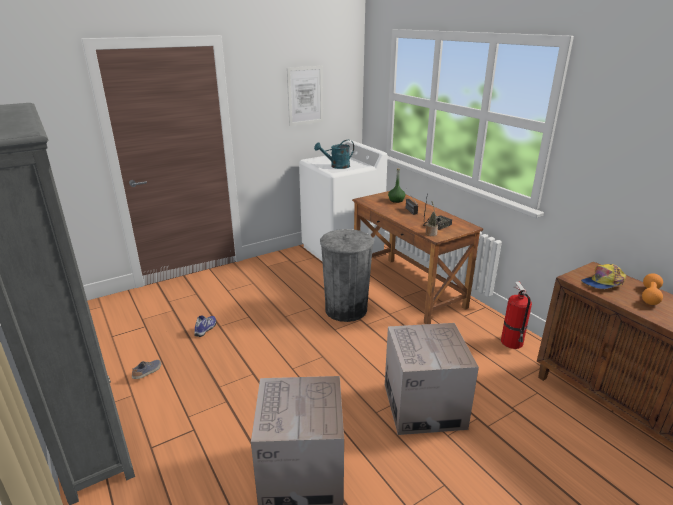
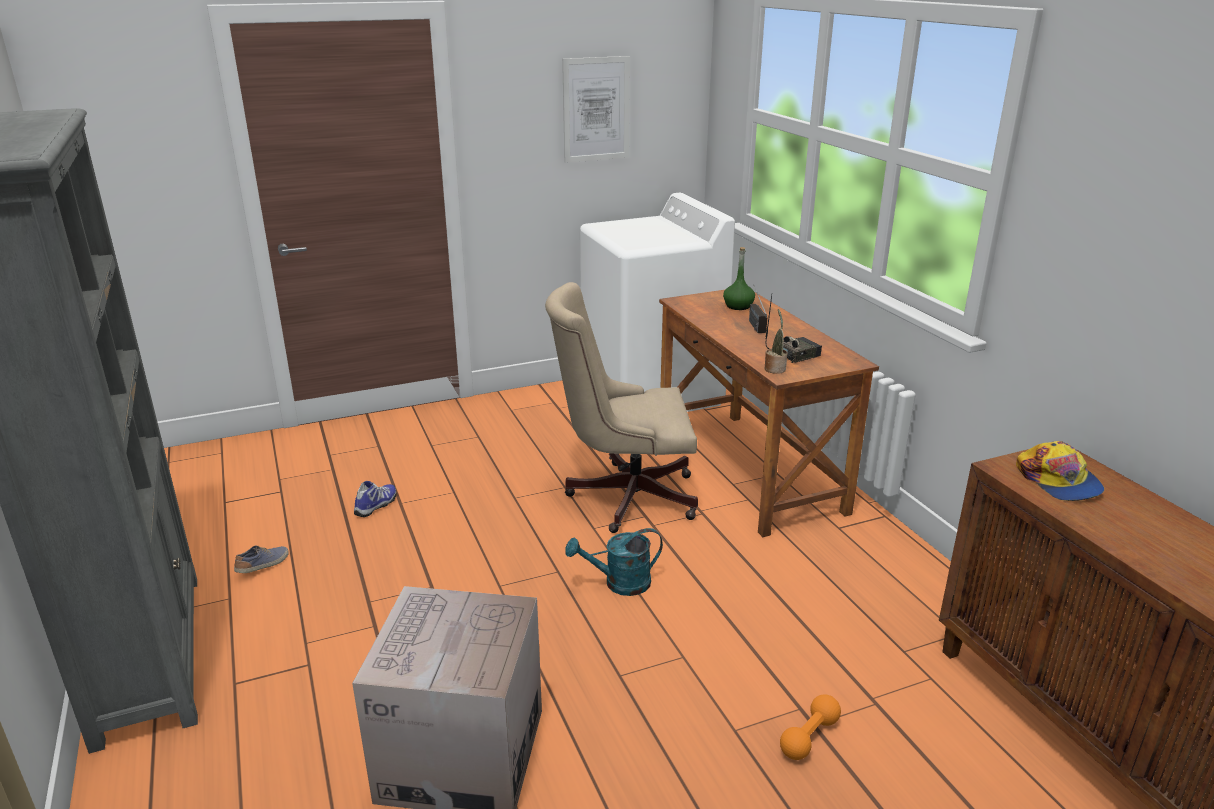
camera: 10 degrees right, 0 degrees up
(336, 166) = (640, 239): turquoise watering can -> turquoise watering can (619, 584)
(346, 309) = (624, 496): grey trash can -> beige office chair
(423, 406) = (708, 675): cardboard box -> none
(512, 342) = (915, 585): fire extinguisher -> none
(602, 283) = (1058, 481): cap -> cap turned 90 degrees counterclockwise
(650, 296) = (1142, 513): orange dumbbell -> orange dumbbell (809, 737)

